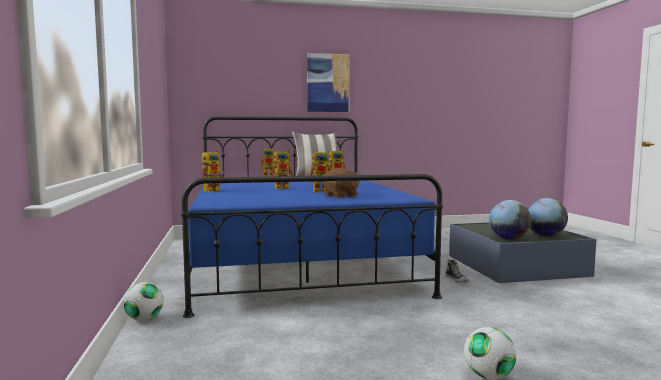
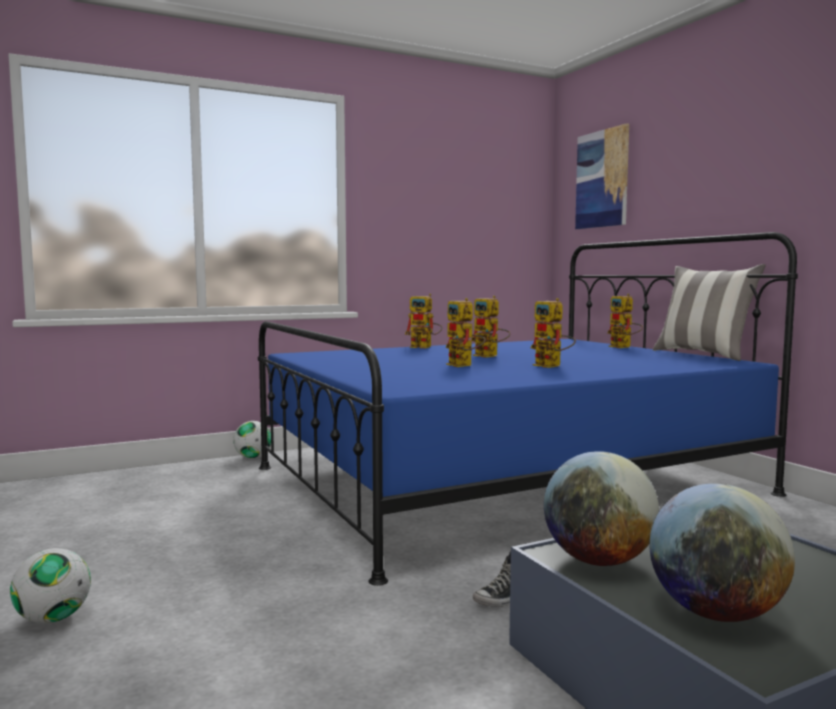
camera: 75 degrees right, 0 degrees up
(328, 83) = (754, 160): picture -> picture (602, 179)
(340, 196) = (412, 371): brown plush toy -> none

